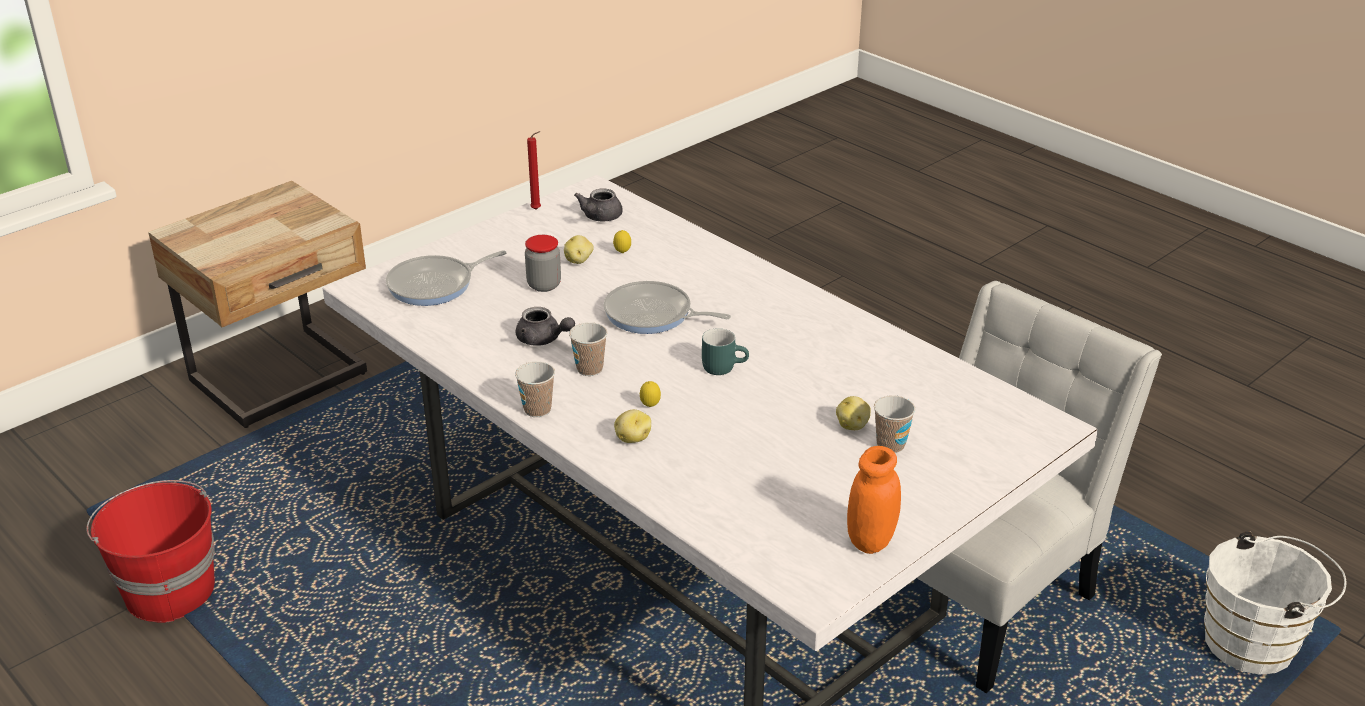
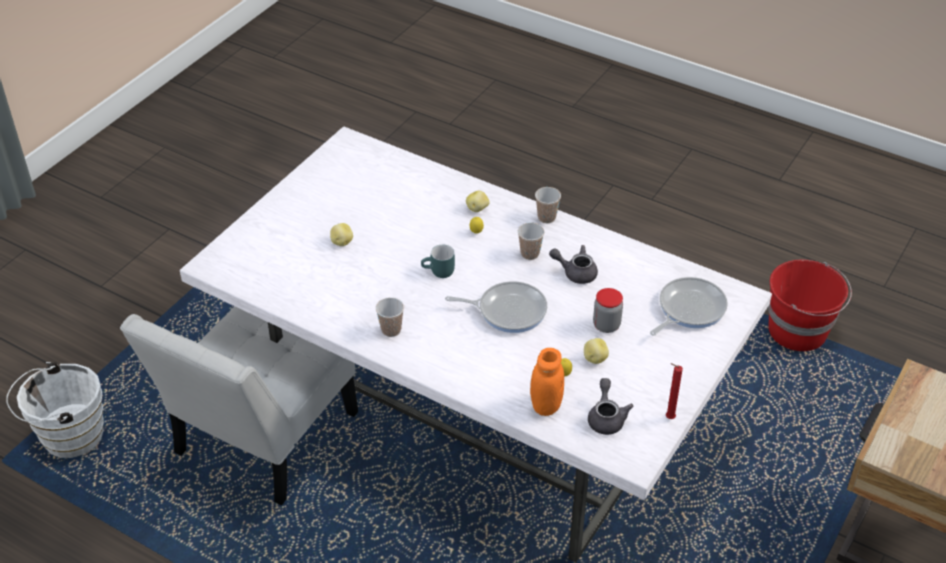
camera: 165 degrees right, 10 degrees up
(871, 541) = (321, 172): orange jar -> orange jar (546, 405)
(890, 445) = (315, 232): cup -> cup (391, 330)

